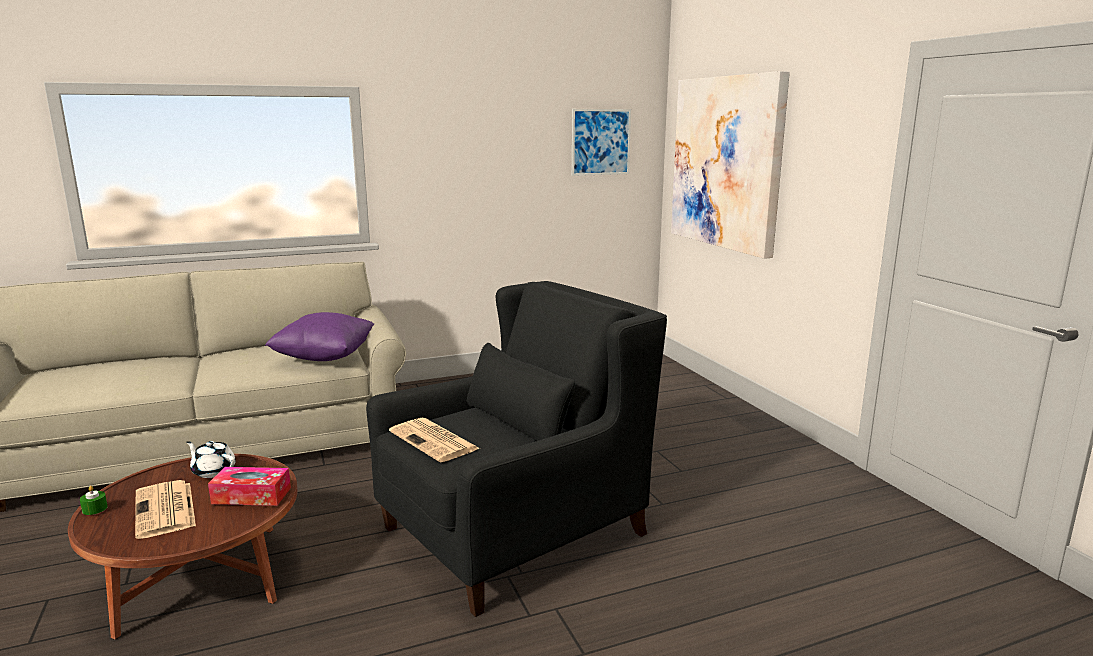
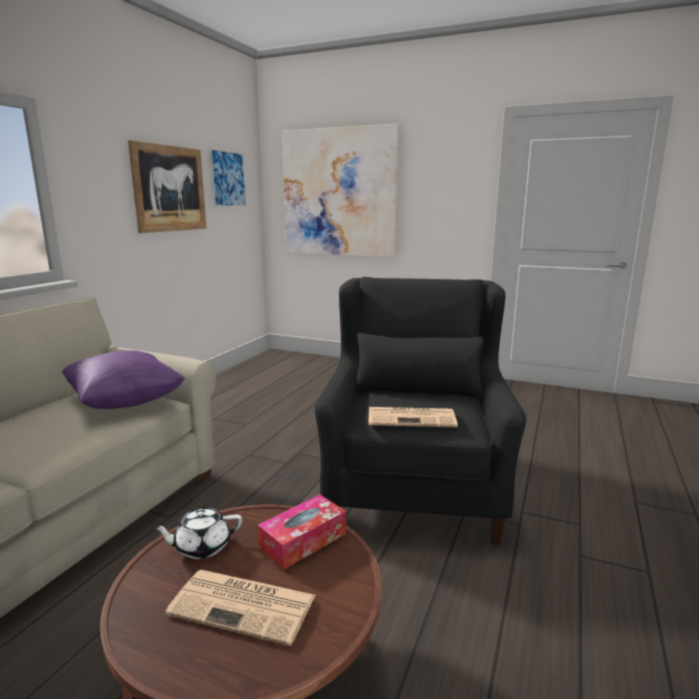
camera: 45 degrees left, 0 degrees up
(95, 509) = (155, 662): green candle -> none
(507, 157) = (170, 189): none -> picture

